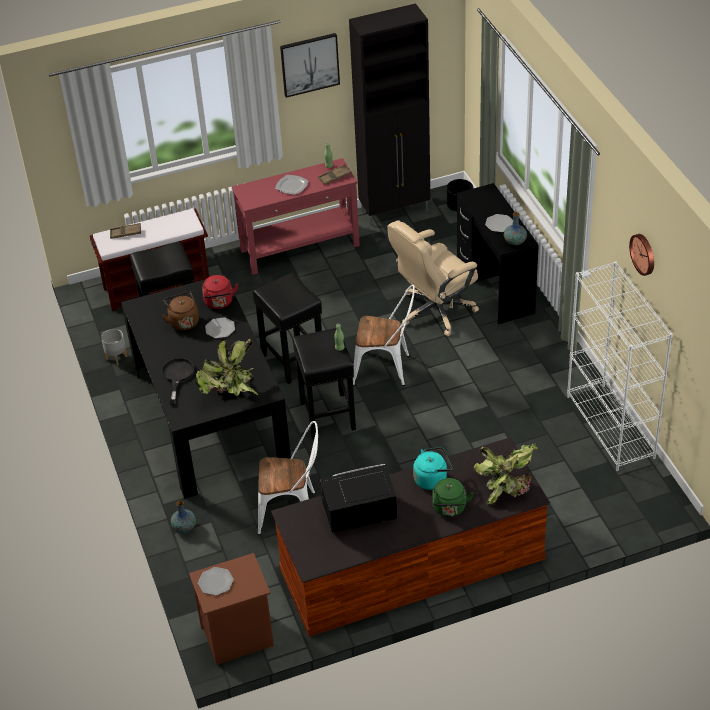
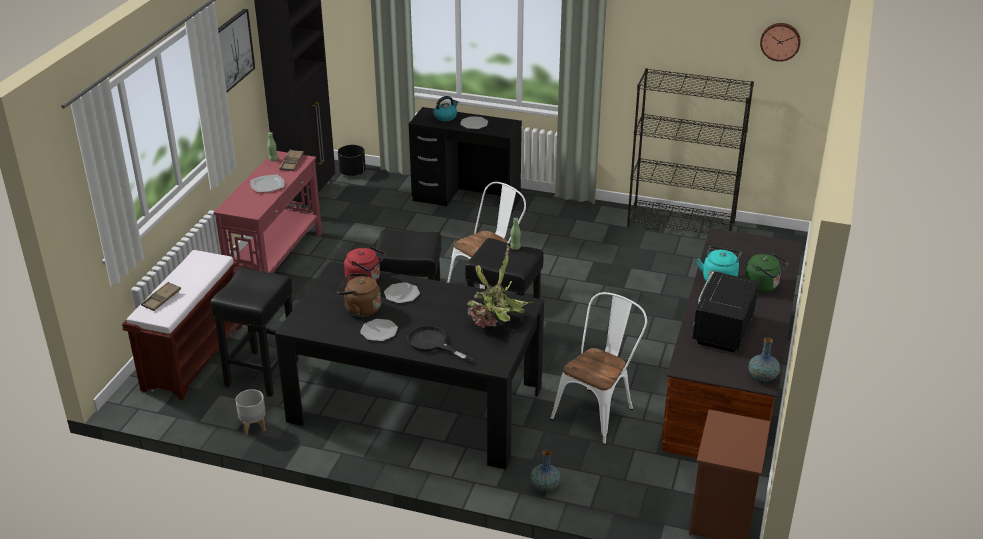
camera: 55 degrees left, 10 degrees down
(215, 582) = (726, 448): plate -> plate (379, 331)
(434, 311) = (453, 236): beige office chair -> none
(492, 204) = (445, 117): none -> kettle
(506, 486) = (764, 251): potted plant -> none
(515, 242) = (504, 127): vase -> vase (762, 377)
(611, 427) = (681, 224): white bookcase -> black bookcase
(644, 254) = (690, 34): wall clock -> wall clock (780, 41)

